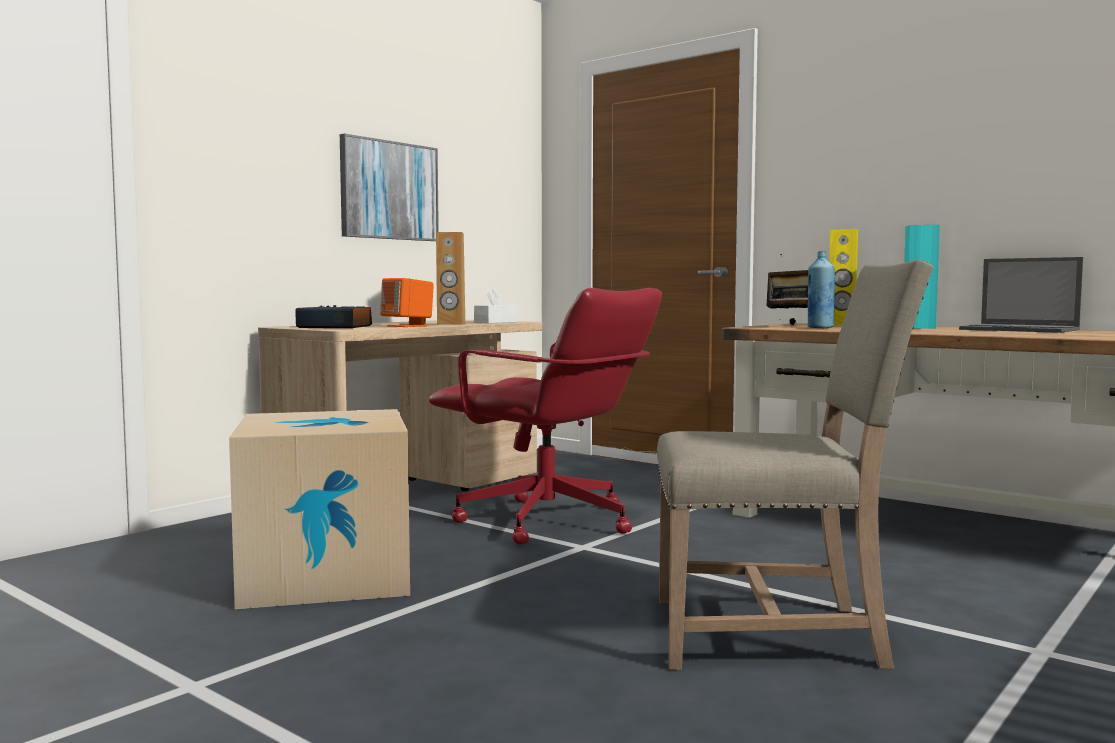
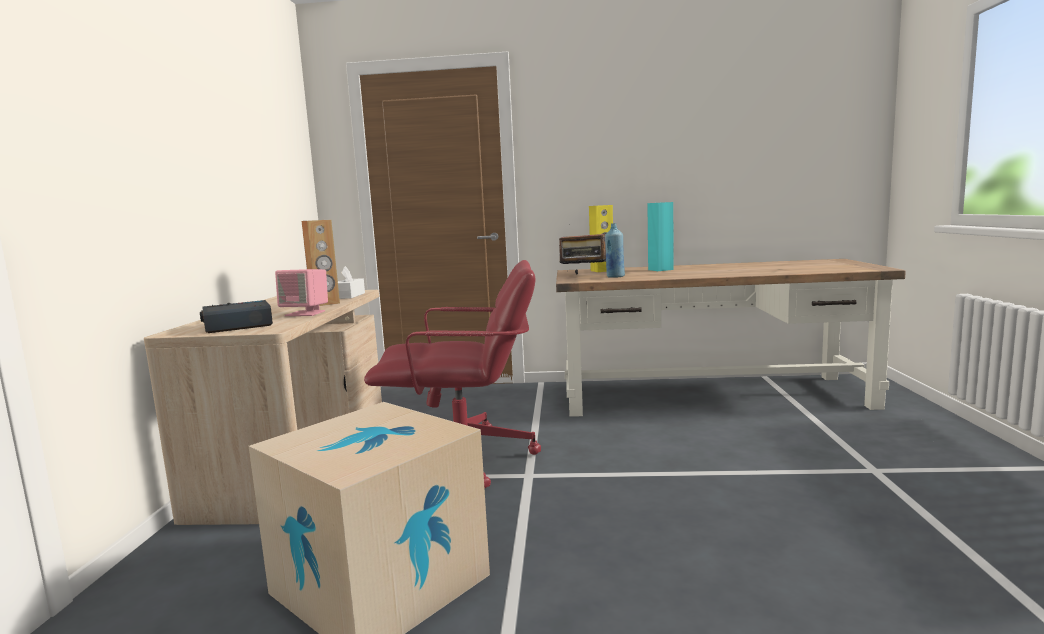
camera: 35 degrees left, 5 degrees up
(389, 190) = (222, 178): picture -> none
(408, 326) = (306, 313): orange speaker -> pink speaker
(774, 634) = (758, 509): beige chair -> none
(1020, 329) = (717, 266): laptop -> none

